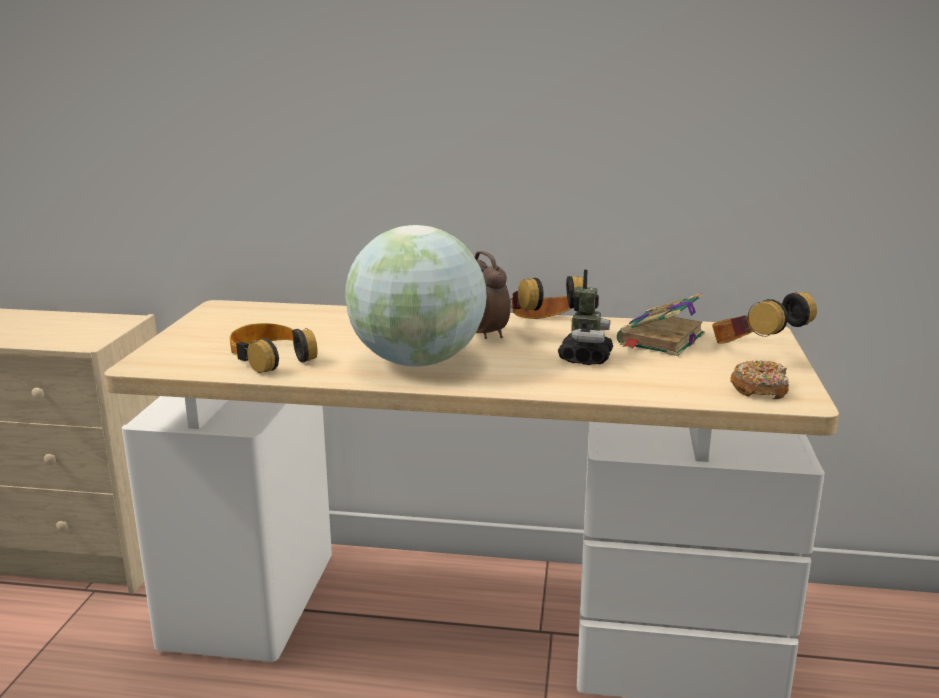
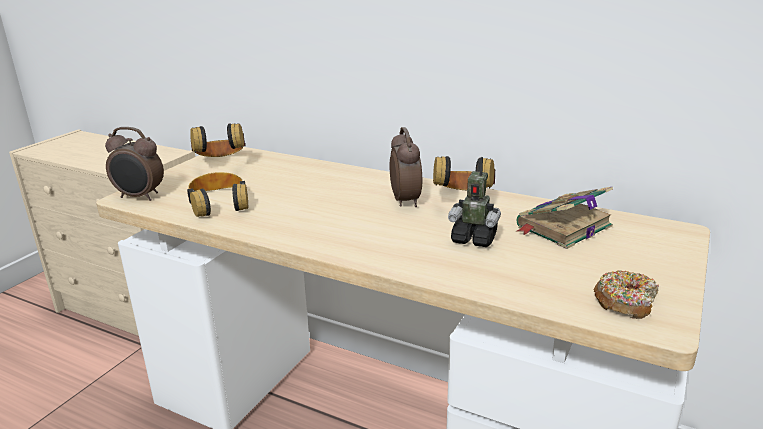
camera: 20 degrees right, 5 degrees up
(160, 363) = (140, 197): none -> alarm clock
(417, 361) = (326, 222): globe -> none
(585, 358) = (474, 239): toy robot -> toy robot turned 75 degrees clockwise
(754, 351) = (650, 254): headphones -> headphones (221, 164)

